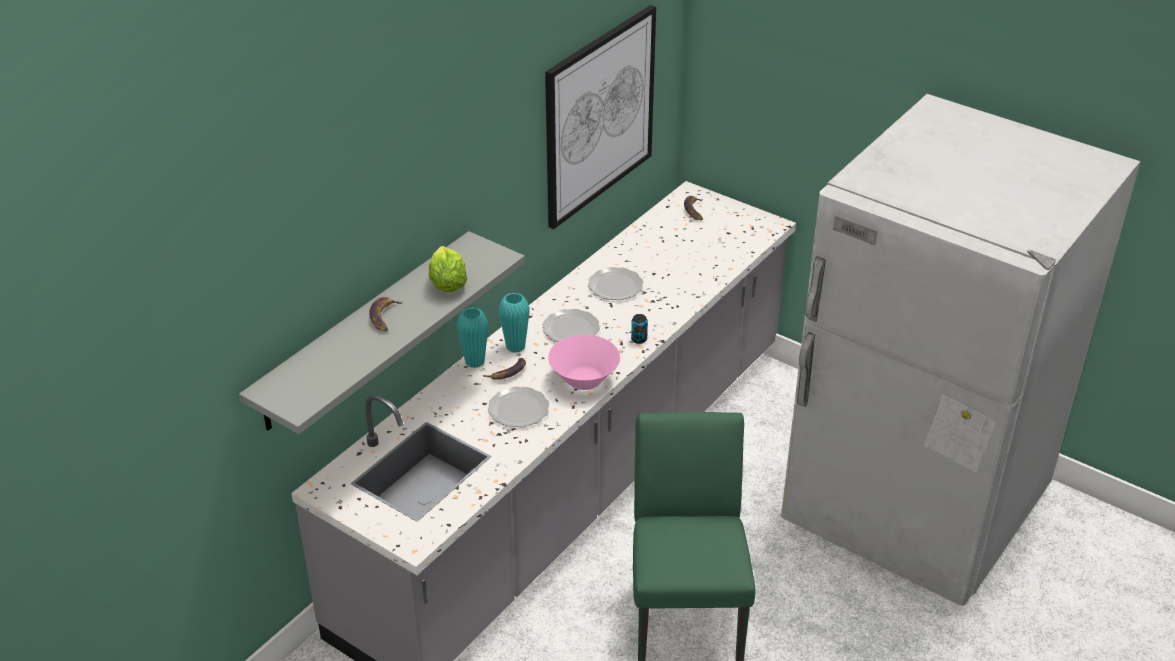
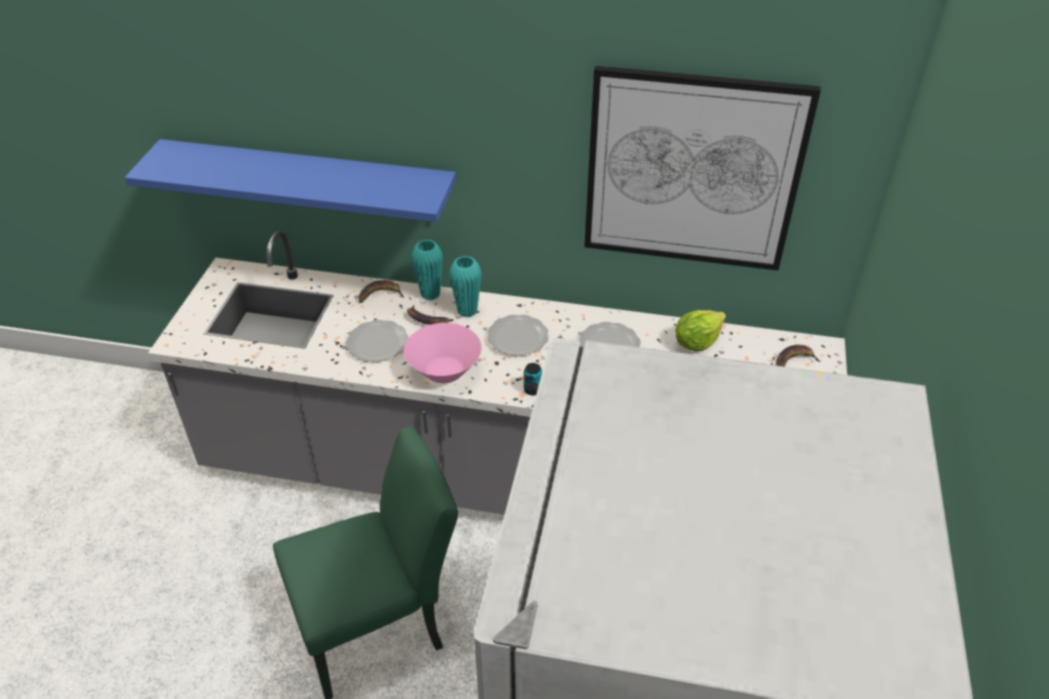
camera: 65 degrees right, 5 degrees up
(364, 330) = (308, 179): grey shelf -> blue shelf
(383, 316) = (293, 169): banana -> banana (380, 295)
(447, 284) = (360, 186): lettuce -> lettuce (696, 342)

